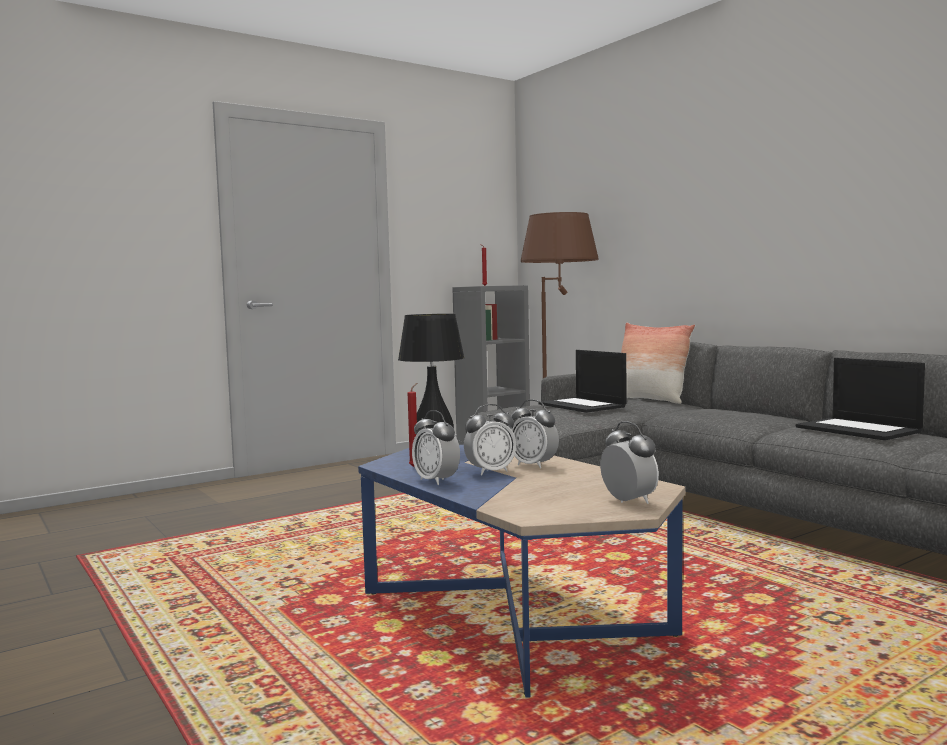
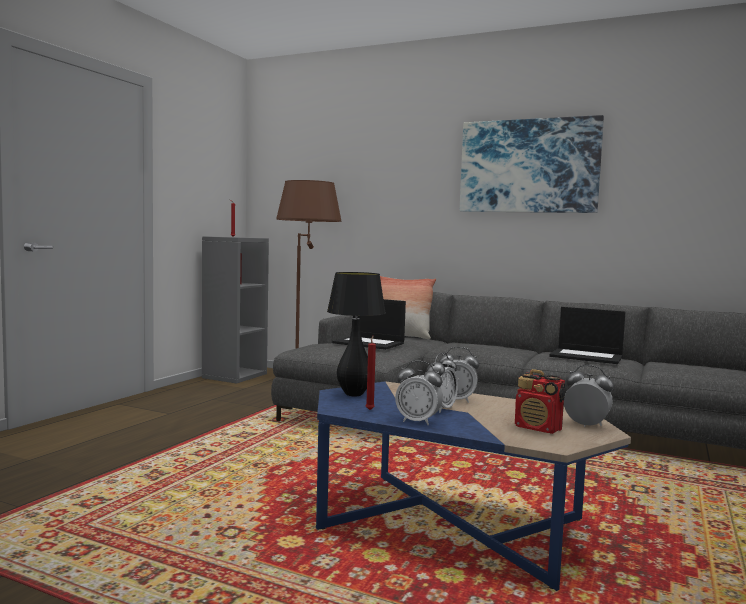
camera: 30 degrees left, 0 degrees up
(556, 499) = (538, 428): none -> radio
(820, 160) = (528, 166): none -> picture

